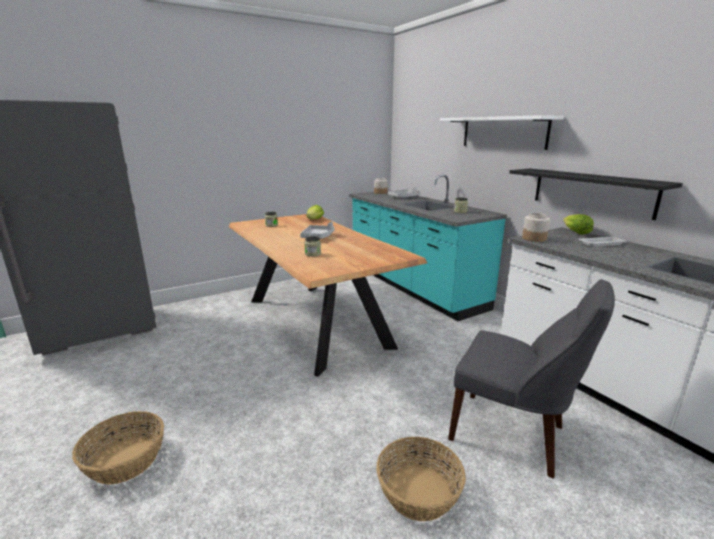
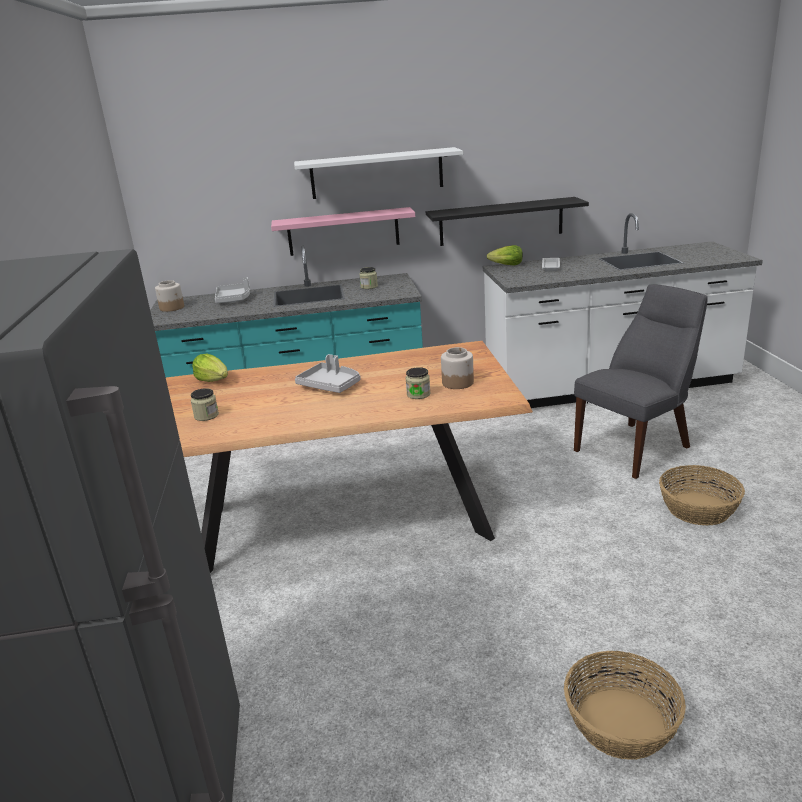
camera: 65 degrees left, 5 degrees up
(476, 172) = (343, 231): none -> pink shelf
(534, 238) = (517, 281): jar -> jar (458, 383)

